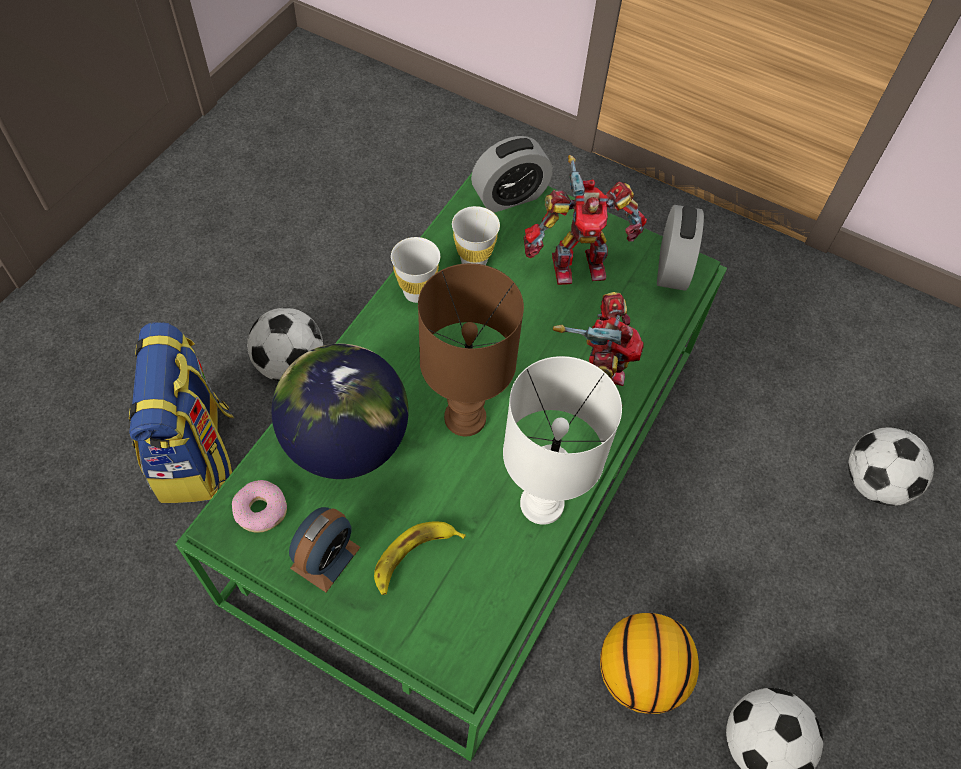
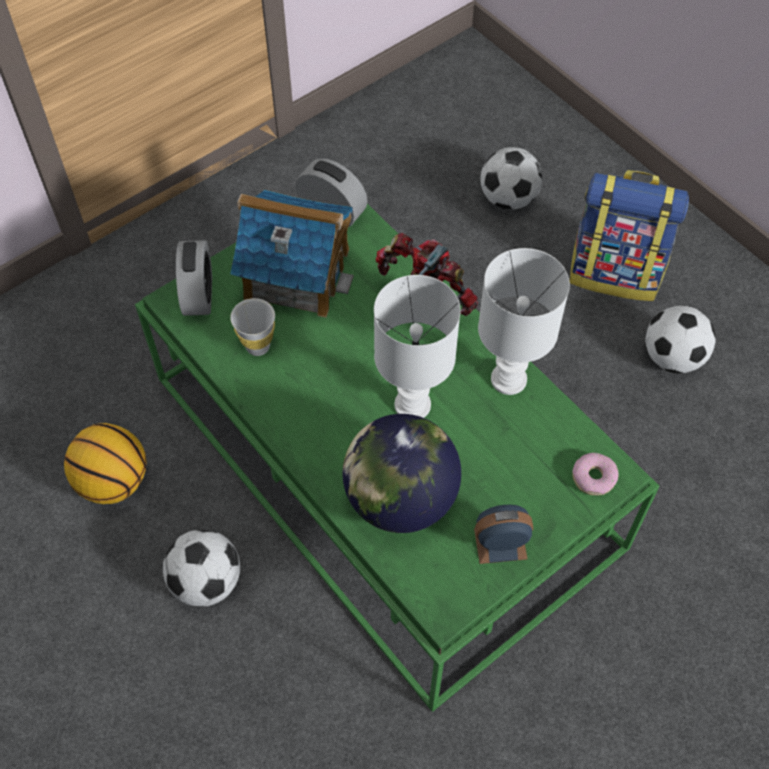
camera: 65 degrees left, 0 degrees up
(196, 455) = (270, 695): backpack -> backpack (616, 272)
(261, 510) = (439, 581): donut -> donut (593, 477)
(325, 557) = (500, 543): alarm clock -> alarm clock turned 60 degrees counterclockwise
(414, 557) = (522, 480): banana -> none
(416, 293) = (270, 400): white cup -> none
(464, 416) = (411, 405): brown table lamp -> white table lamp
(577, 263) = (296, 273): toy robot -> toy house
(640, 674) = (600, 410): basketball -> basketball (113, 481)

